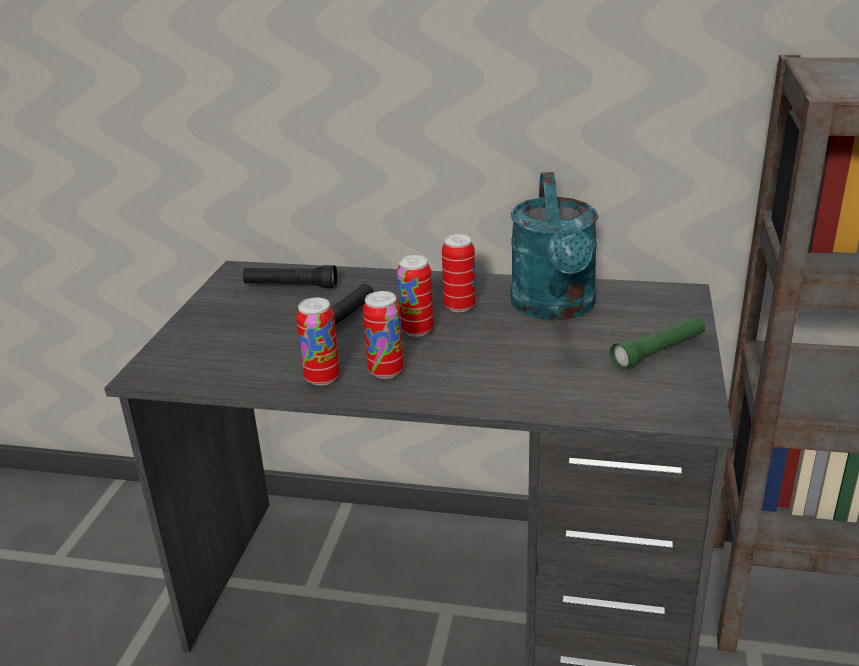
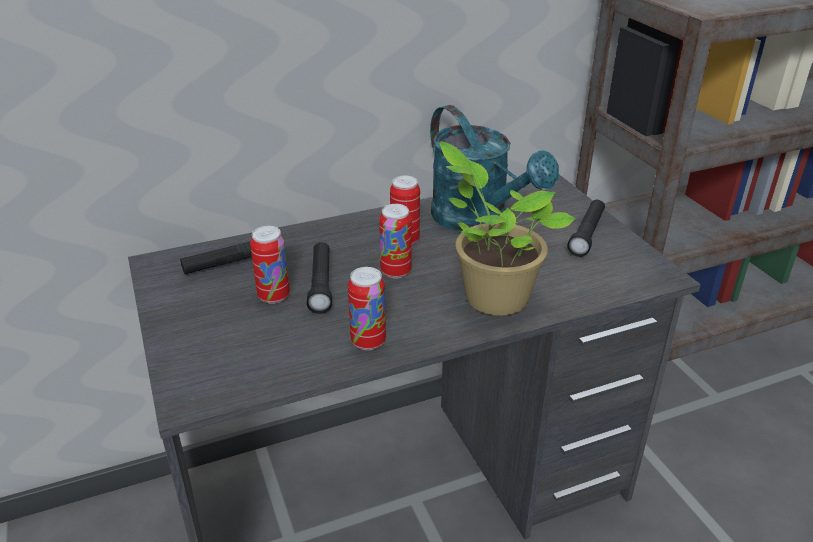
camera: 35 degrees left, 5 degrees up
(386, 371) = (414, 316): can -> can (274, 296)
(479, 377) = (491, 296): none -> potted plant
(658, 352) = (586, 235): green flashlight -> black flashlight

